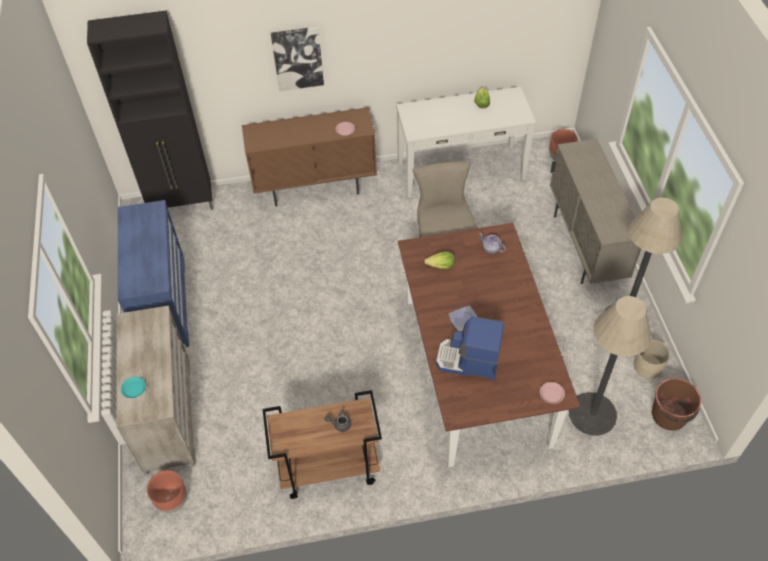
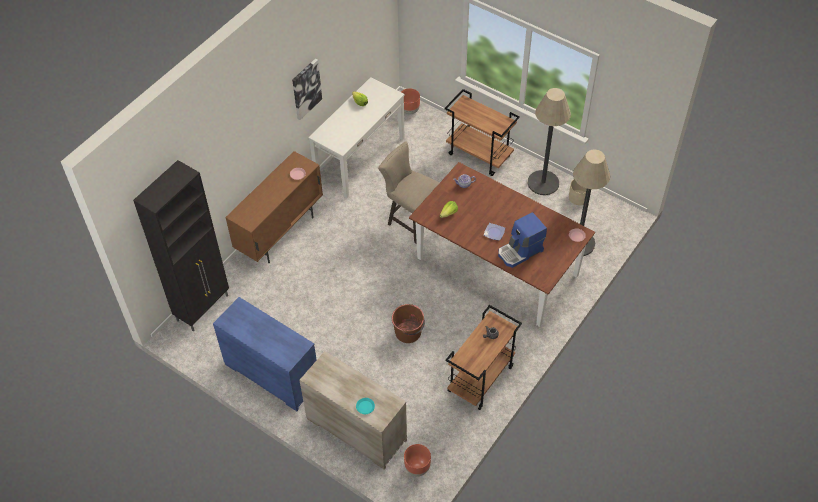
camera: 45 degrees left, 0 degrees up
(297, 58) = (249, 143): picture -> picture (306, 88)
(584, 246) = (479, 155): beige cabinet -> brown cart
(669, 415) = (613, 215): brown bucket -> brown bucket (408, 332)

